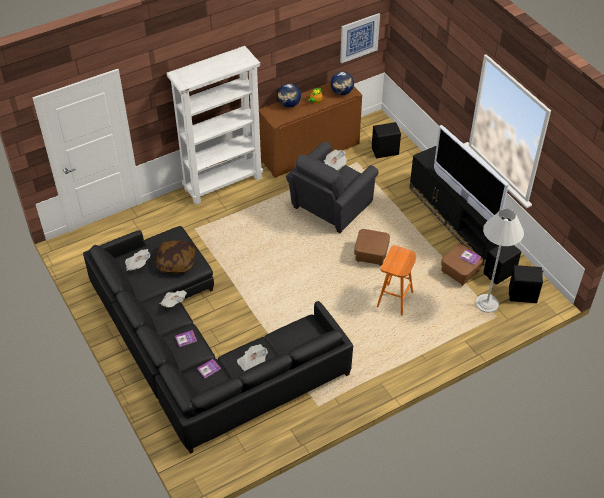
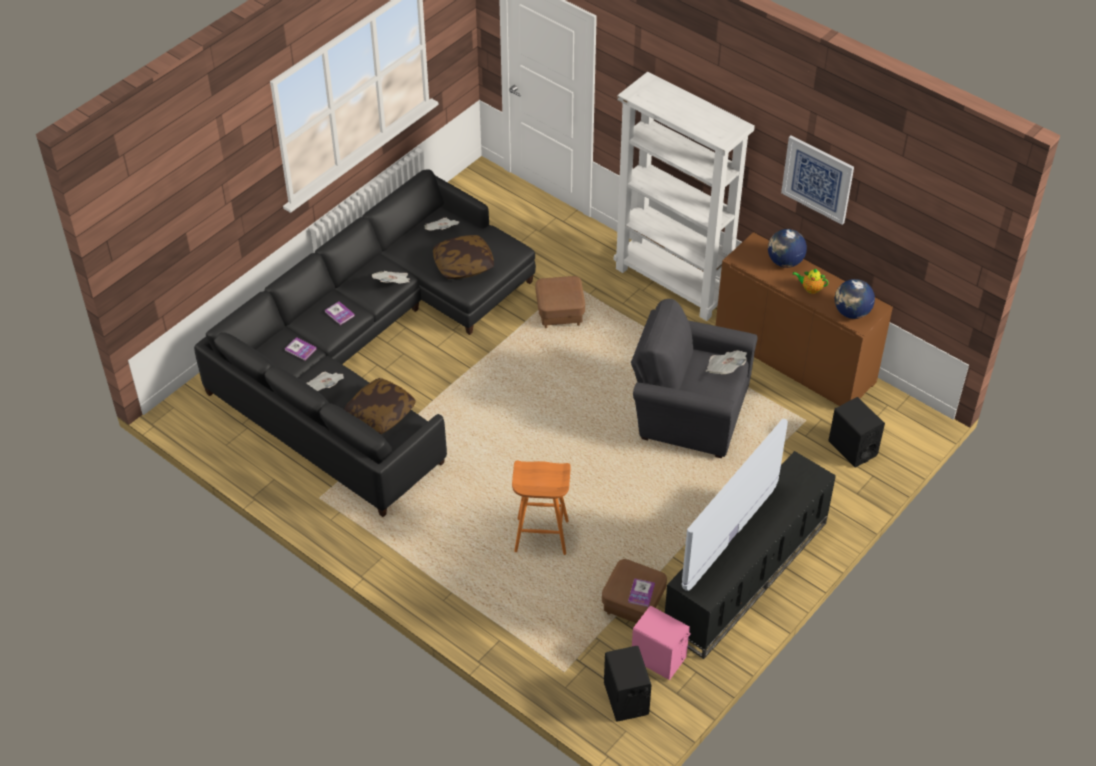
camera: 70 degrees right, 0 degrees up
(289, 338) = (380, 413): none -> pillow
(359, 37) = (932, 269): picture -> picture (817, 179)
(371, 255) = (615, 487): brown ottoman -> brown ottoman (560, 314)
(487, 304) = (585, 654): white floor lamp -> none
(499, 273) = (659, 658): black speaker -> pink speaker

